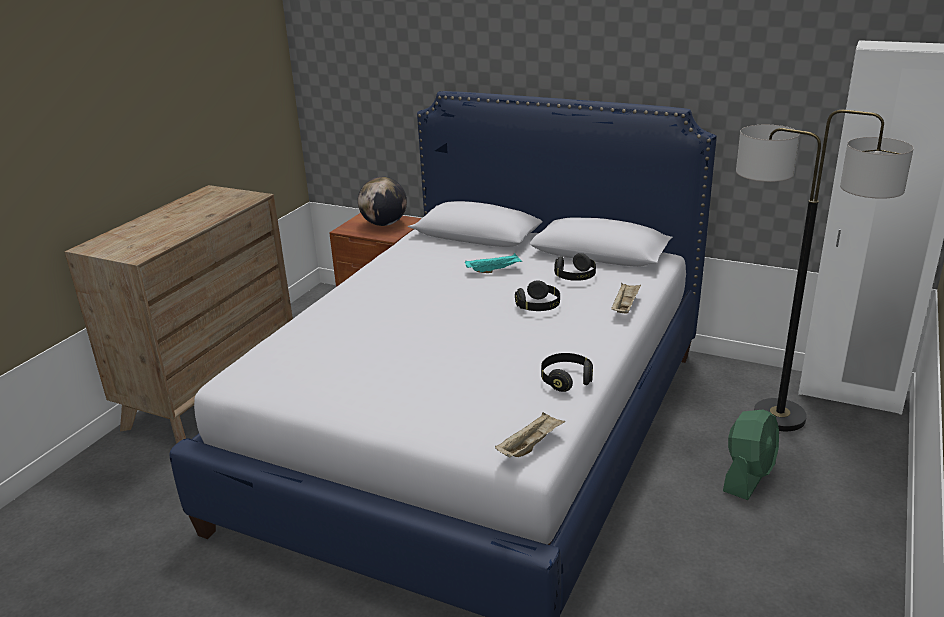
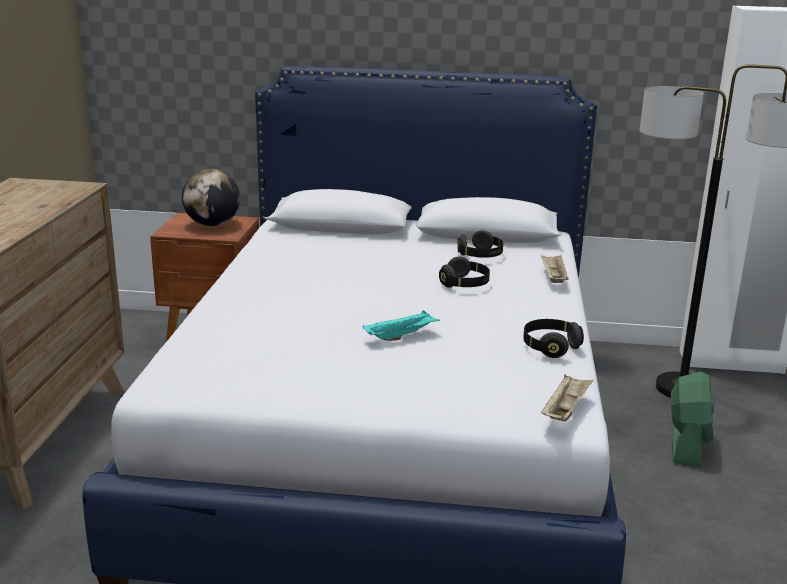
camera: 20 degrees left, 5 degrees down
(494, 270) = (389, 255): turquoise tray -> turquoise tray (401, 336)

